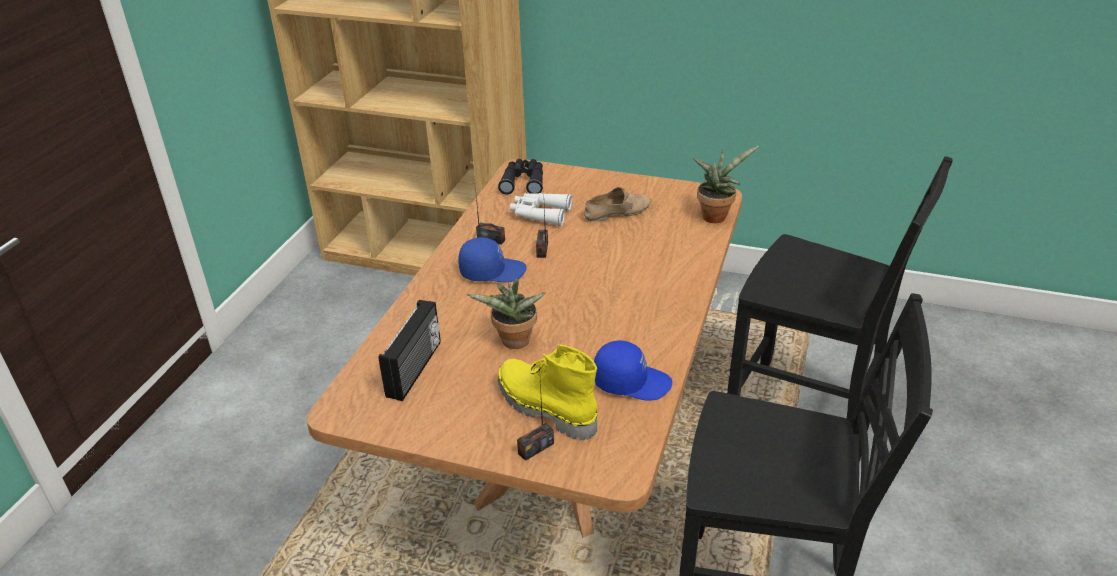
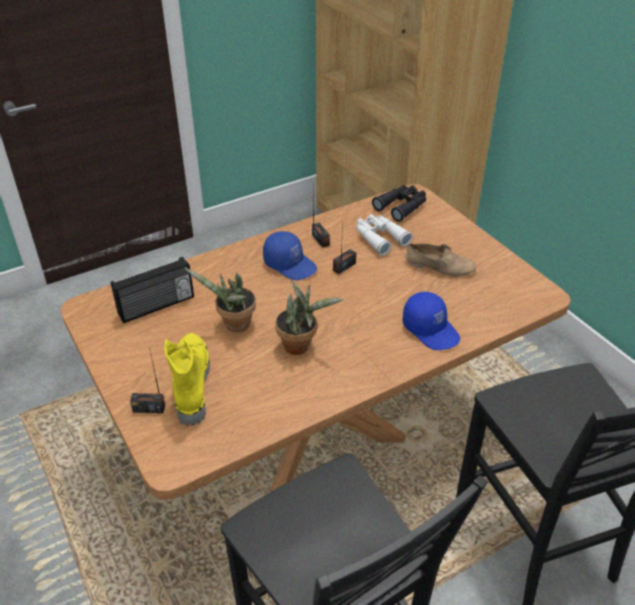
camera: 40 degrees right, 5 degrees up
(632, 381) = (269, 404): blue cap -> blue cap (431, 329)
(716, 215) = (517, 311): potted plant -> potted plant (300, 346)

